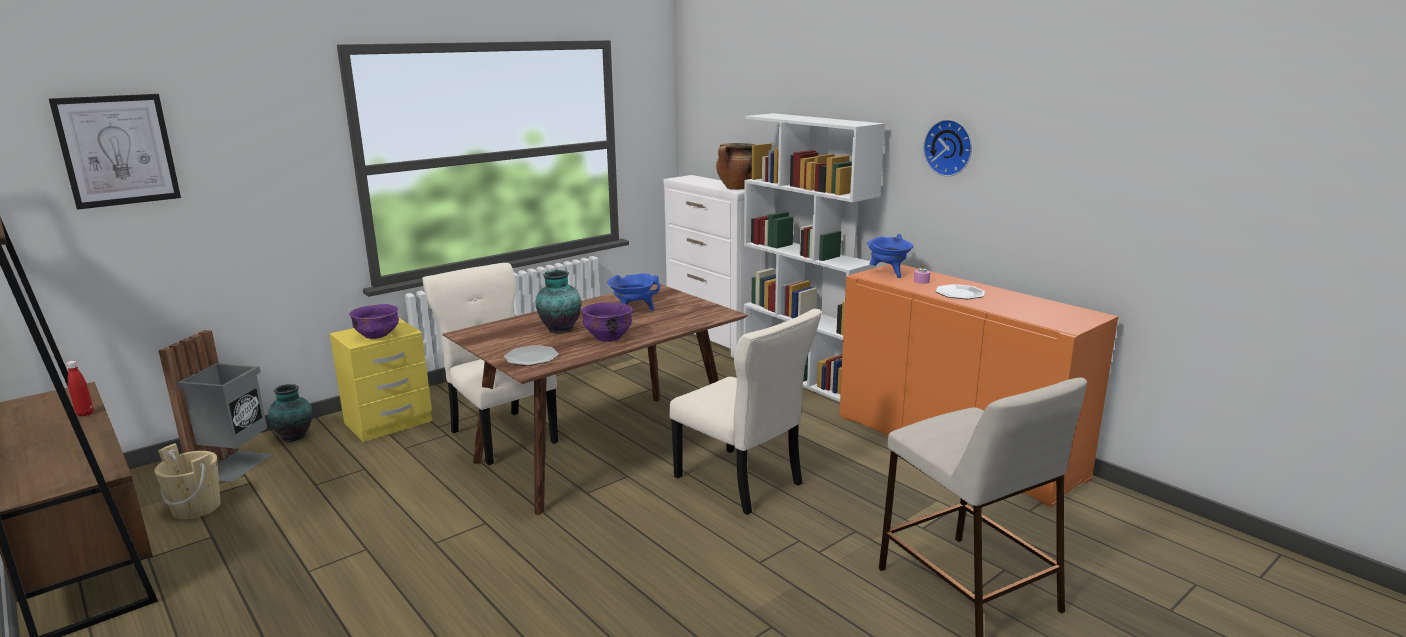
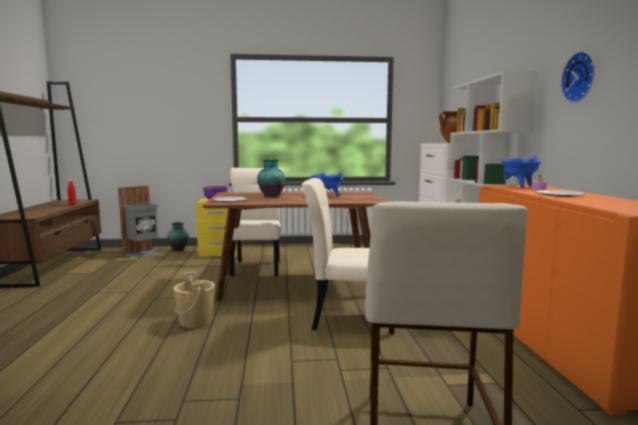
camera: 35 degrees right, 10 degrees down
(117, 150) = (127, 97): picture -> none
(196, 508) = (106, 263): beige bucket -> beige bucket (196, 321)
(607, 337) = (286, 200): purple bowl -> none
(741, 482) = (348, 318): beige chair -> beige chair turned 105 degrees clockwise

